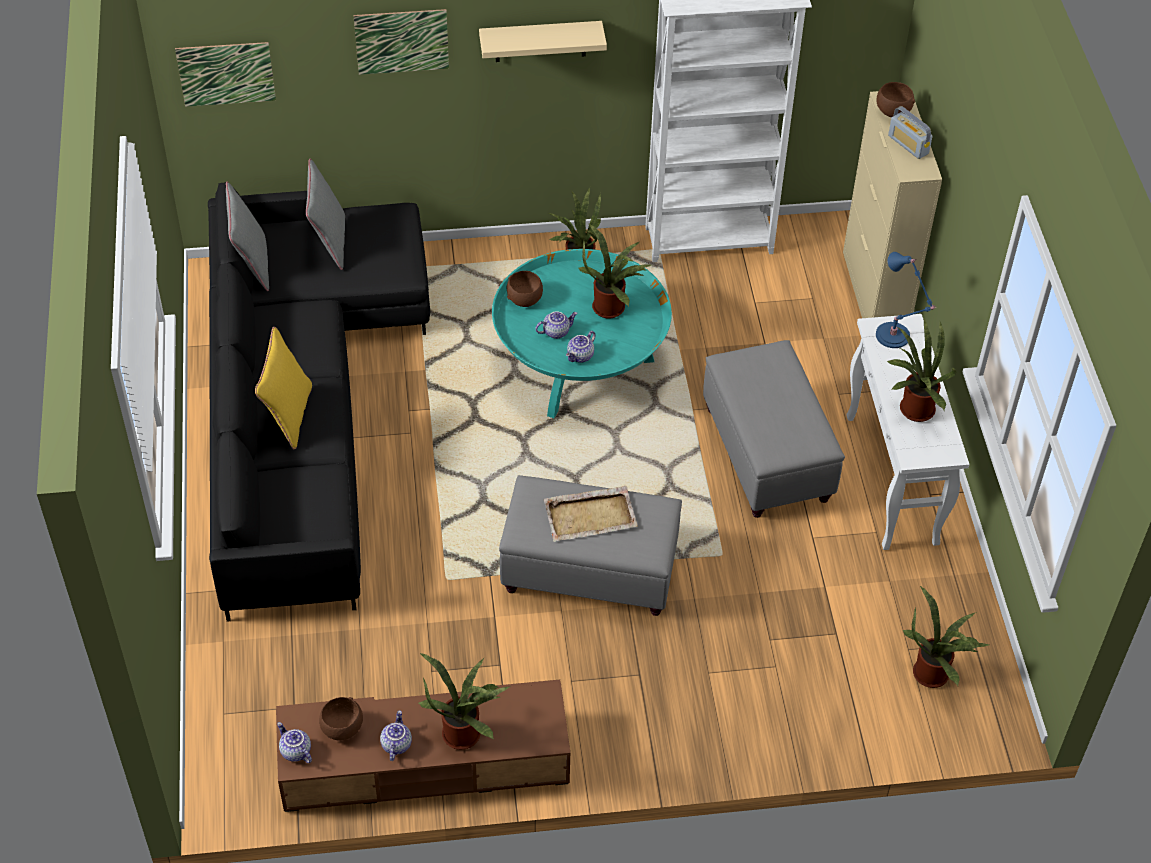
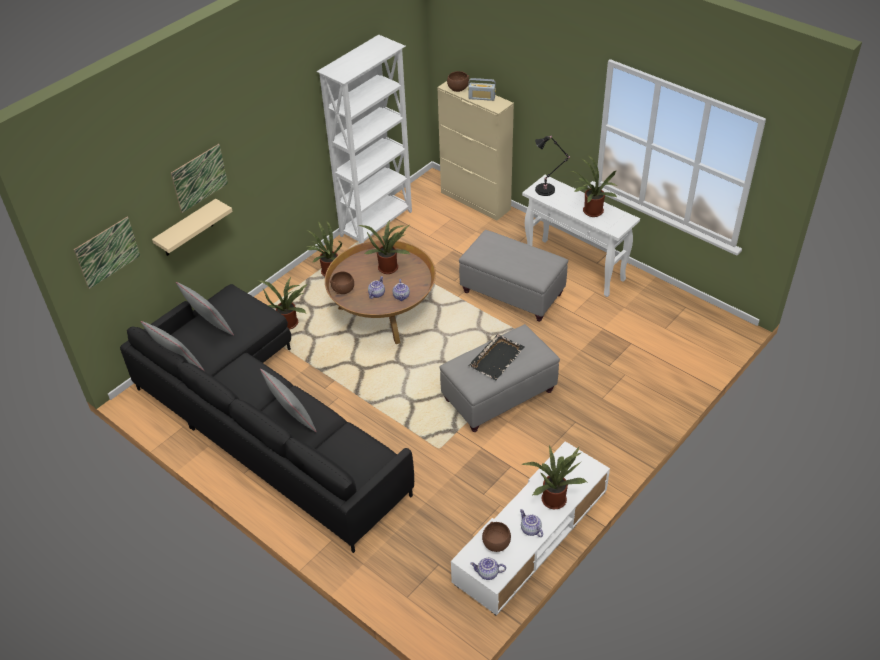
camera: 40 degrees left, 5 degrees down
(288, 416) = (292, 419): yellow pillow -> grey pillow
(424, 761) = (531, 536): brown tv stand -> white tv stand
(540, 41) = (269, 141): beige shelf -> beige shelf (187, 229)
(580, 366) = (383, 313): turquoise coffee table -> brown coffee table
(591, 516) = (497, 358): beige tray -> black tray
(895, 337) = (546, 190): blue table lamp -> black table lamp
(934, 673) = (686, 330): potted plant -> potted plant (289, 322)

